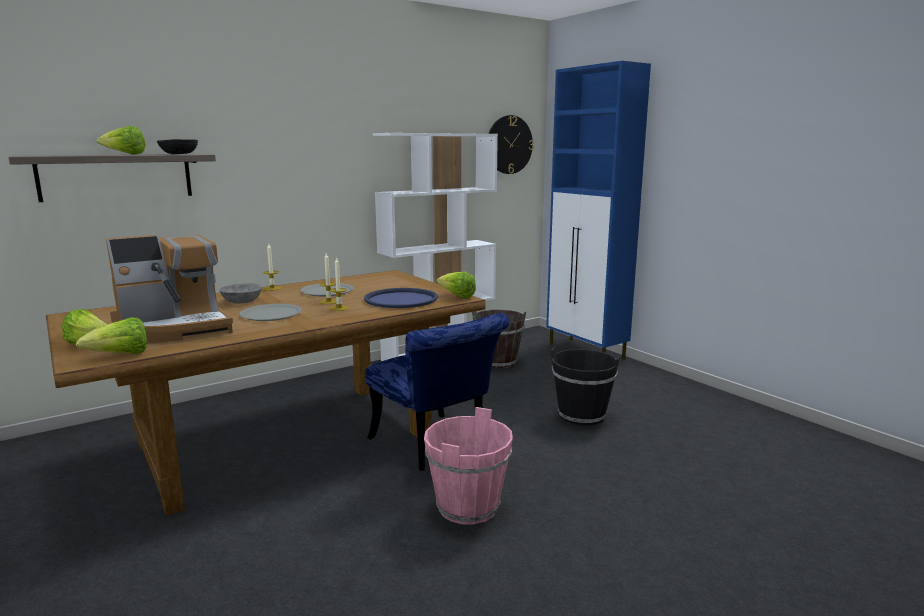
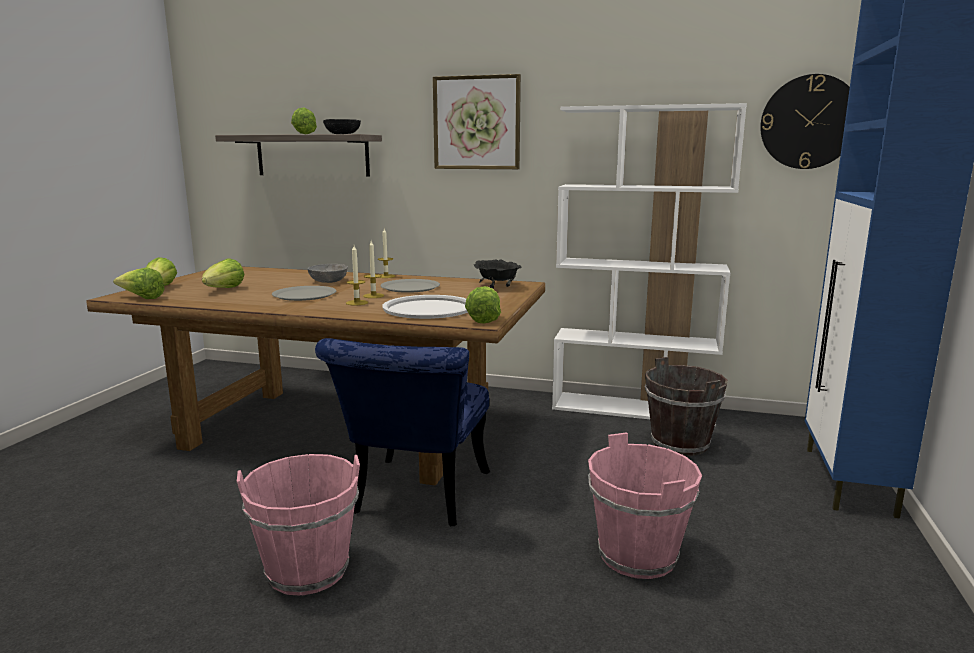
camera: 50 degrees right, 0 degrees up
(174, 329) = (224, 289): coffee machine -> lettuce
(298, 143) = (477, 123): none -> picture
(380, 277) = (497, 286): none -> black bowl
(401, 299) = (428, 308): blue tray -> white tray
(582, 415) = (638, 556): black bucket -> pink bucket

